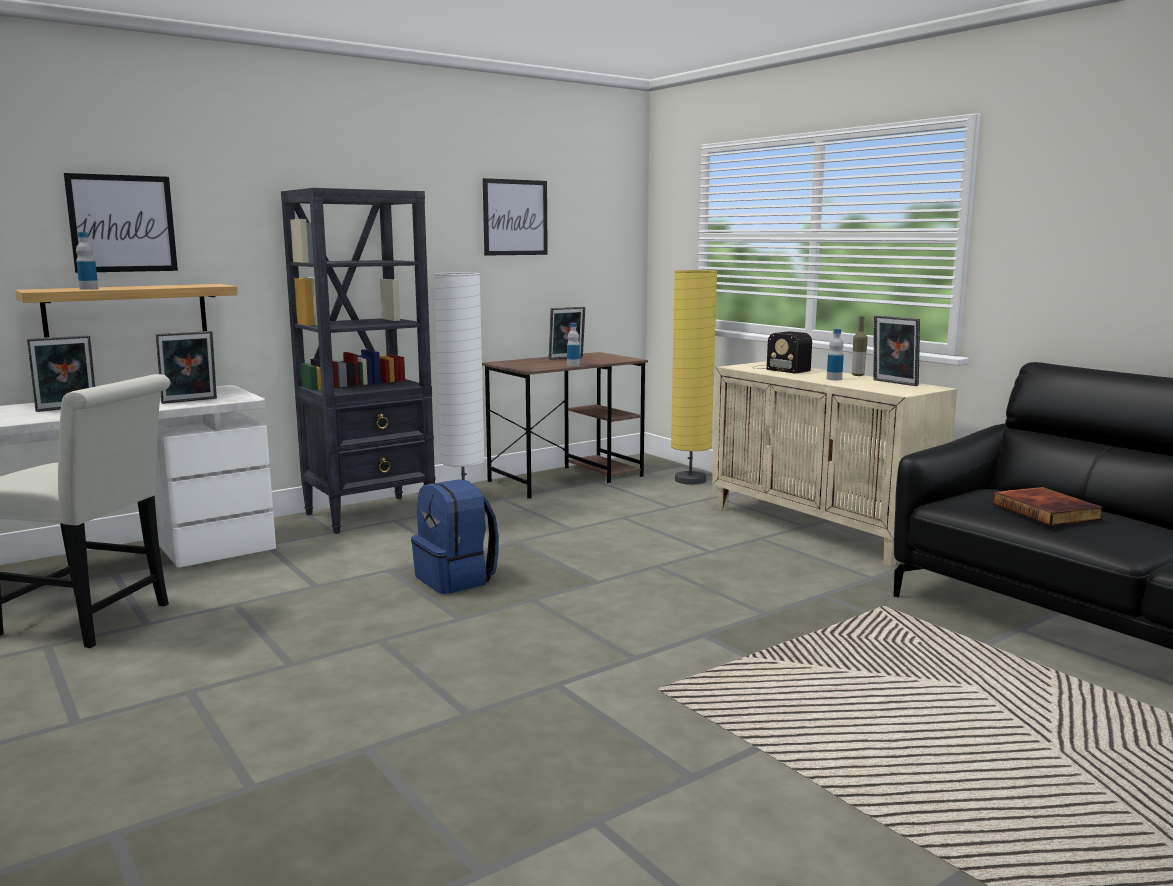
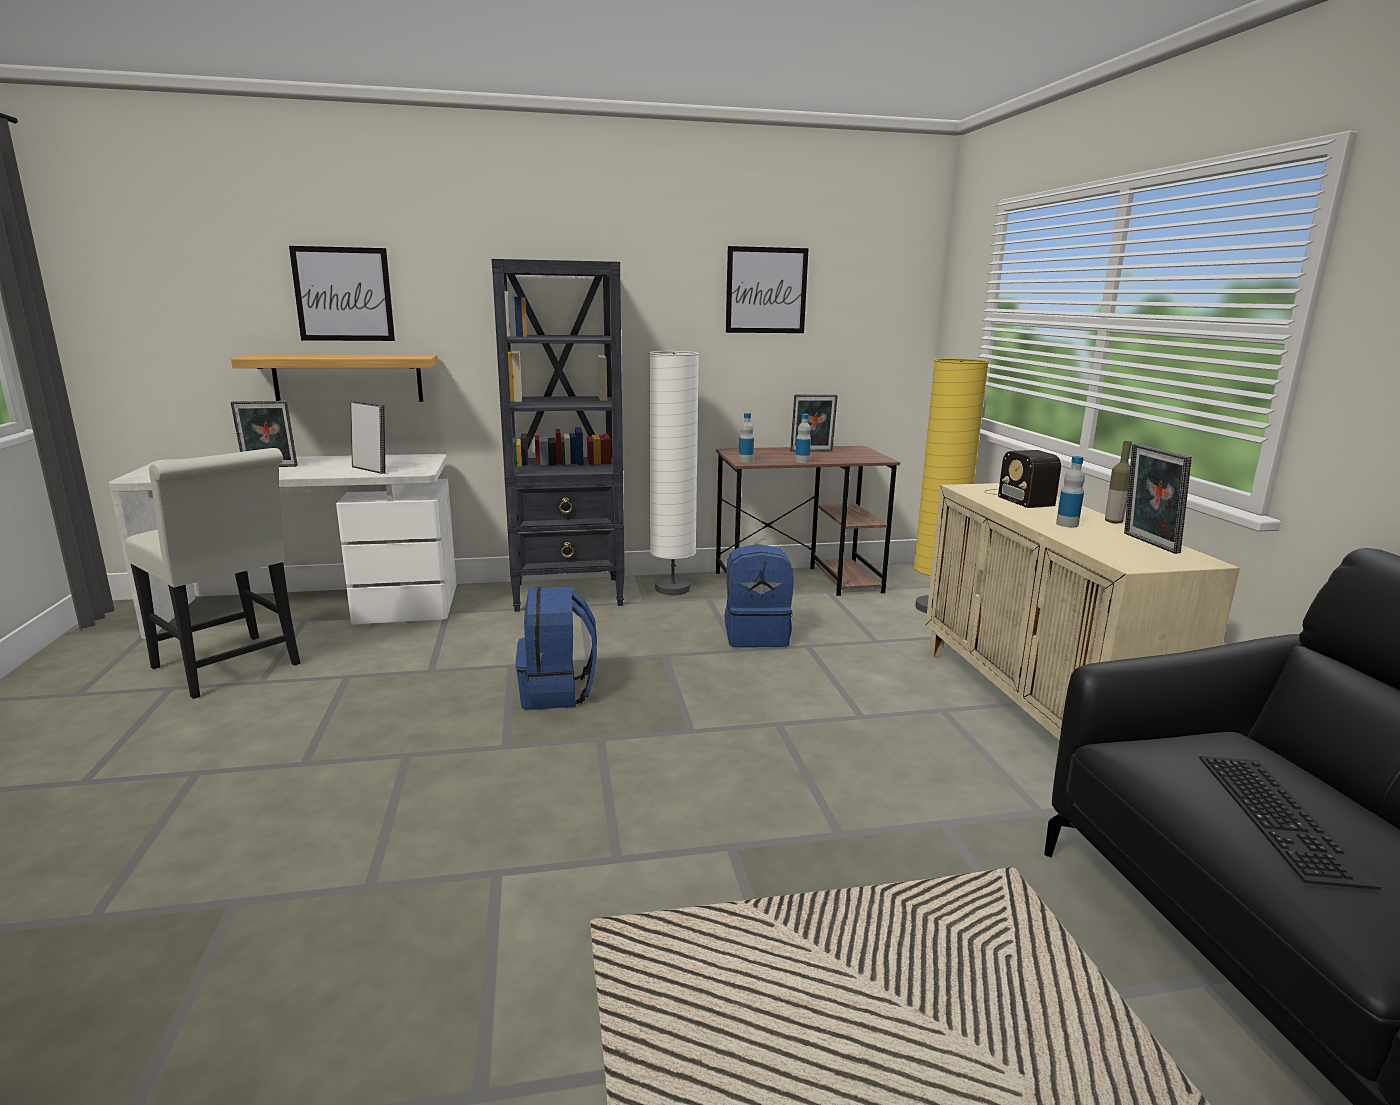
camera: 25 degrees right, 5 degrees up
(89, 289) = (298, 356): bottle -> bottle (746, 460)
(190, 401) = (371, 470): picture frame -> picture frame turned 135 degrees counterclockwise
(575, 517) = (757, 635): none -> blue backpack
(1047, 511) = (1284, 817): book -> keyboard

